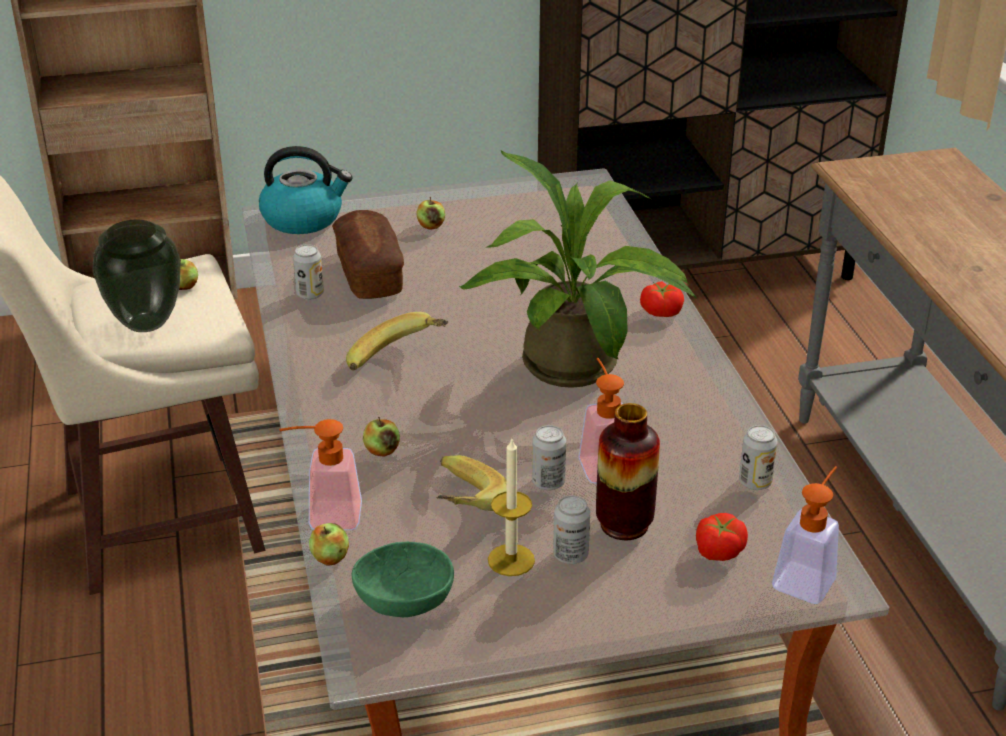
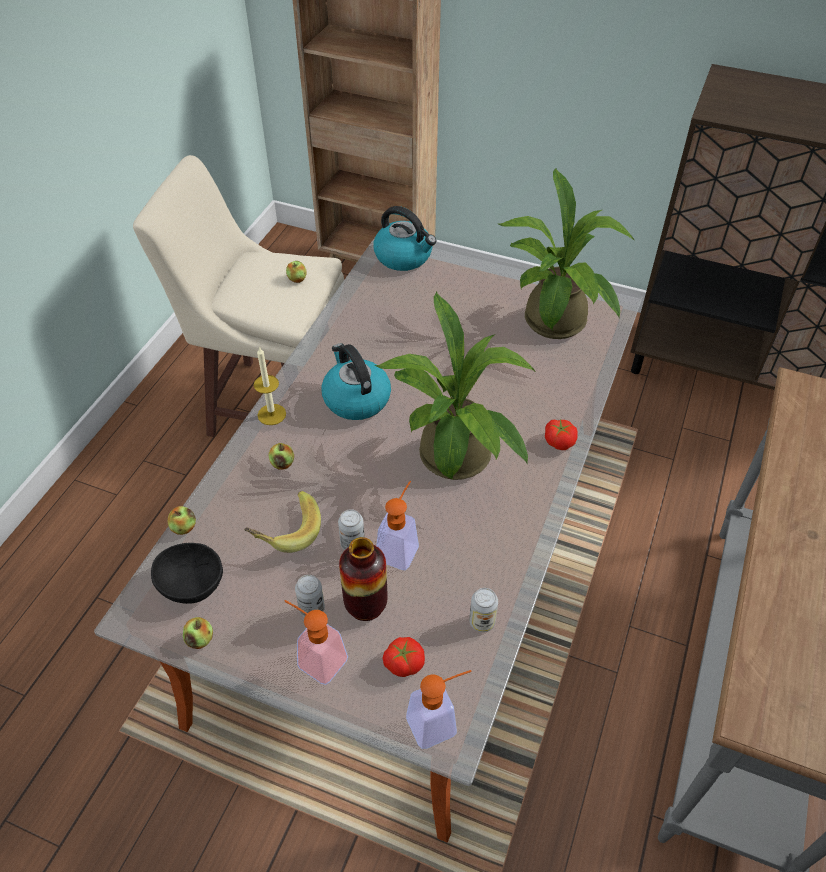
camera: 35 degrees right, 15 degrees up
(146, 324) = (252, 299): vase -> none
(310, 294) = (353, 320): can -> none
(324, 516) = (208, 495): soap dispenser -> soap dispenser (316, 658)
(369, 273) = (402, 319): bread -> none
(399, 361) = (355, 399): banana -> kettle
(403, 600) = (192, 583): green bowl -> black bowl
(431, 226) = (475, 297): apple -> apple (200, 639)
(511, 560) = (275, 591): candle -> candle (271, 414)
(547, 222) = (554, 327): none -> potted plant

